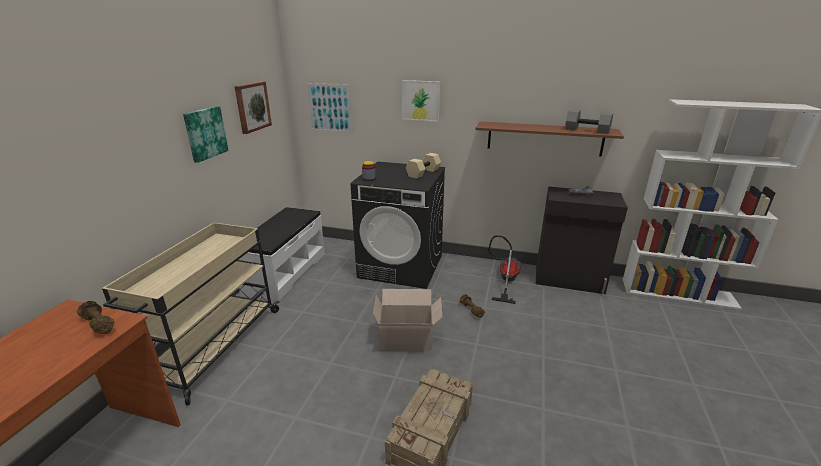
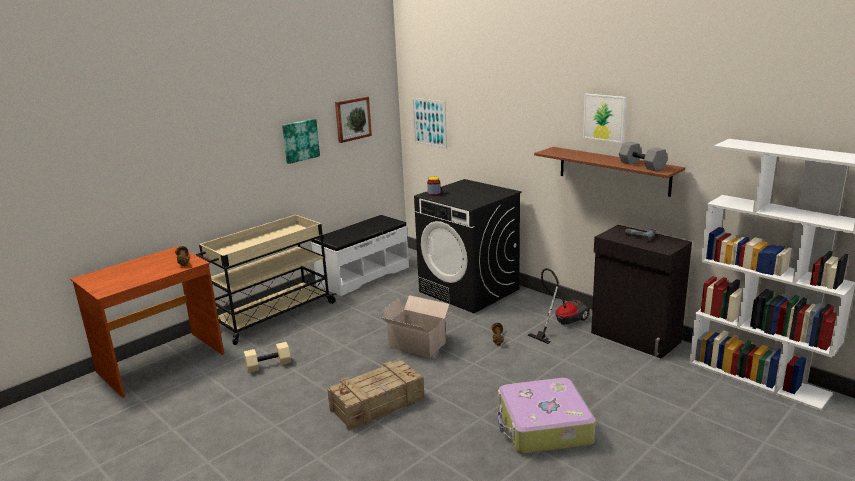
camera: 30 degrees right, 5 degrees down
(421, 100) = (502, 121): picture -> picture (604, 117)
(423, 173) = (490, 195): beige dumbbell -> beige dumbbell (268, 366)
(602, 397) = (543, 427): none -> suitcase

